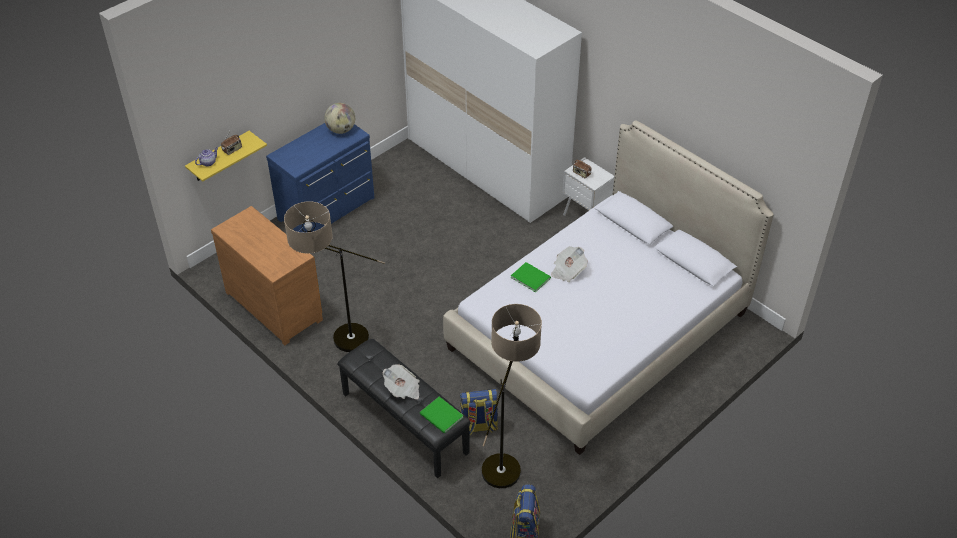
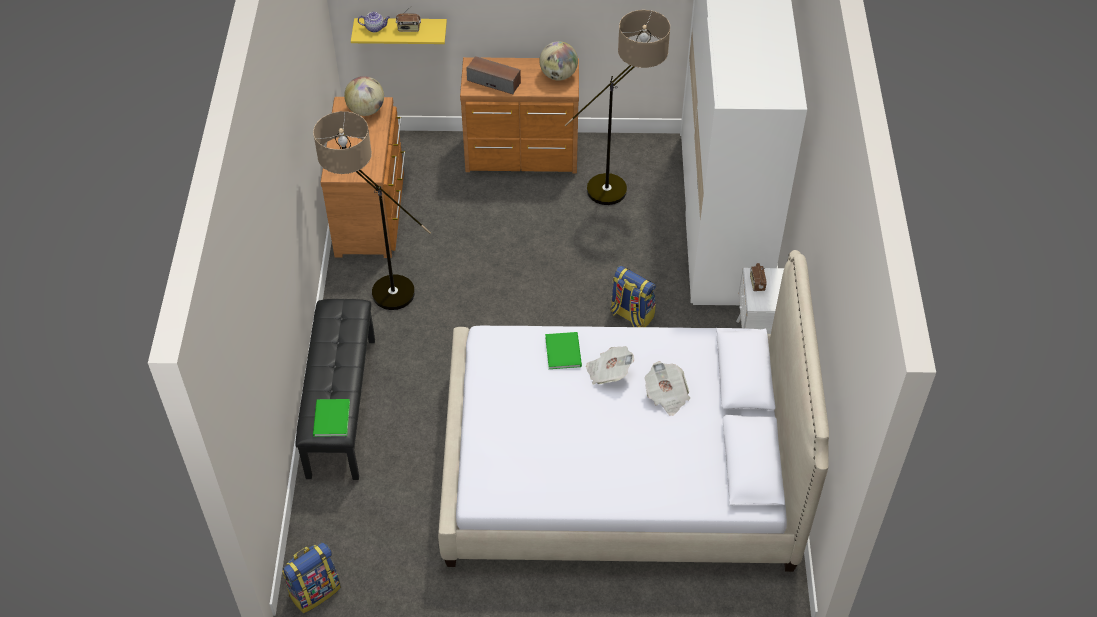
camera: 45 degrees right, 5 degrees up
(244, 223) = (366, 110): none -> globe
(305, 157) = (494, 81): none -> speaker
(328, 209) = (522, 155): blue dresser -> brown dresser
(402, 389) = (331, 368): newspaper -> newspaper (666, 396)
(478, 426) = (396, 462): backpack -> backpack (631, 315)
(507, 459) = (381, 514): floor lamp -> floor lamp (622, 186)

